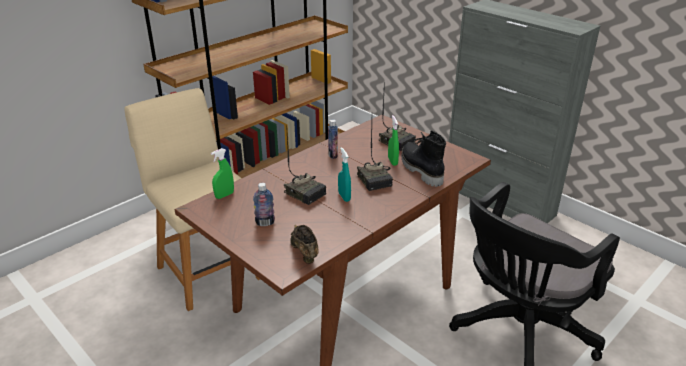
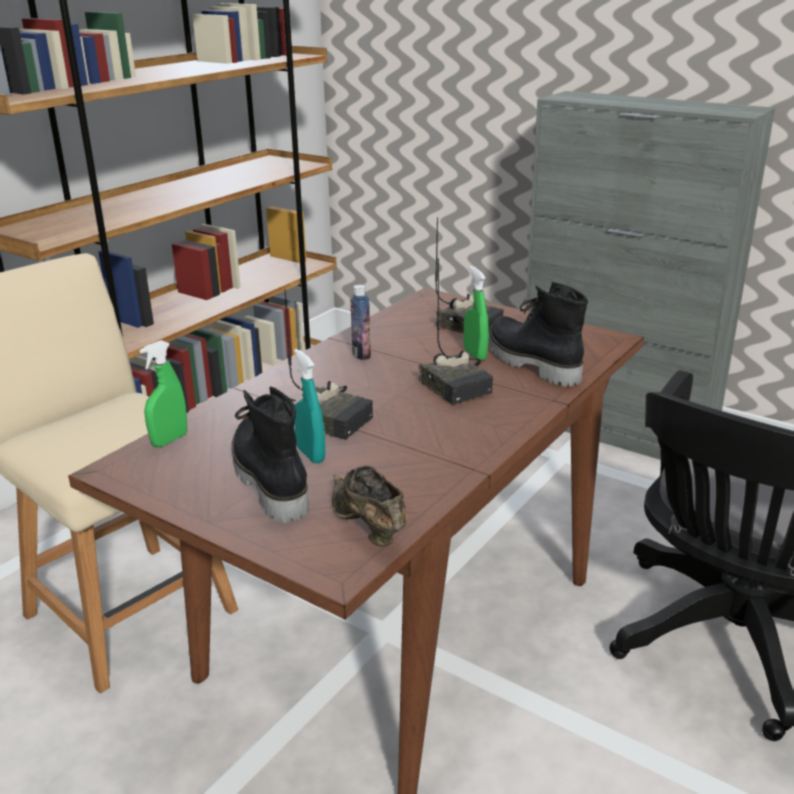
camera: 10 degrees left, 5 degrees down
(265, 223) = (268, 481): bottle -> black boot
(344, 197) = (409, 419): turquoise spray bottle -> turquoise spray bottle (310, 455)

